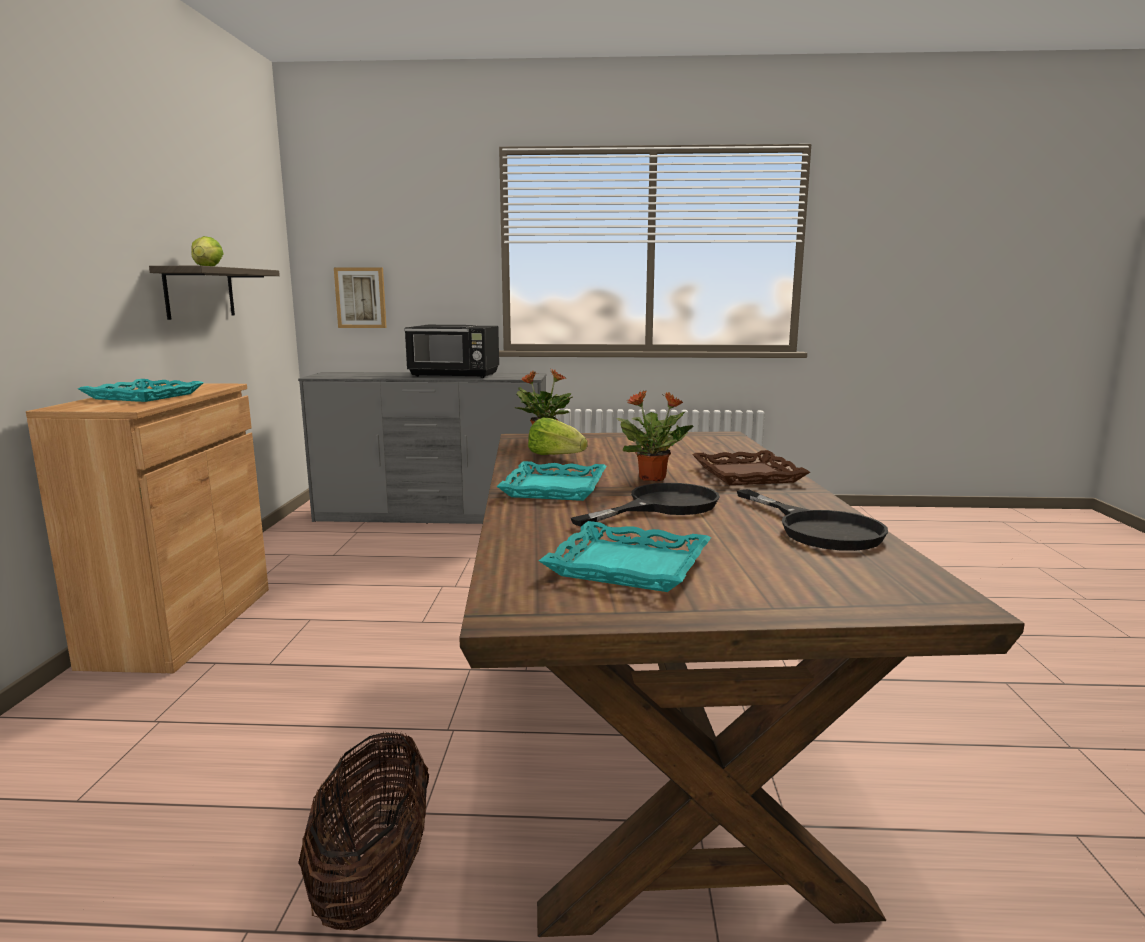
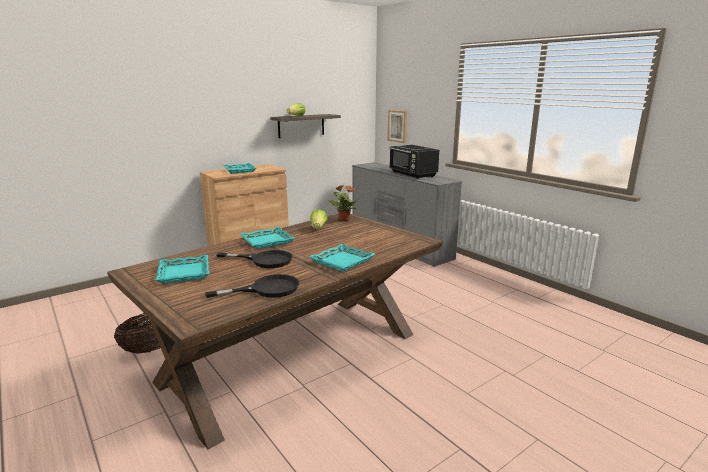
camera: 50 degrees right, 5 degrees up
(653, 478) = (307, 249): potted plant -> none
(746, 475) = (342, 261): brown tray -> turquoise tray
(818, 529) = (266, 289): black frying pan -> black frying pan turned 135 degrees counterclockwise

